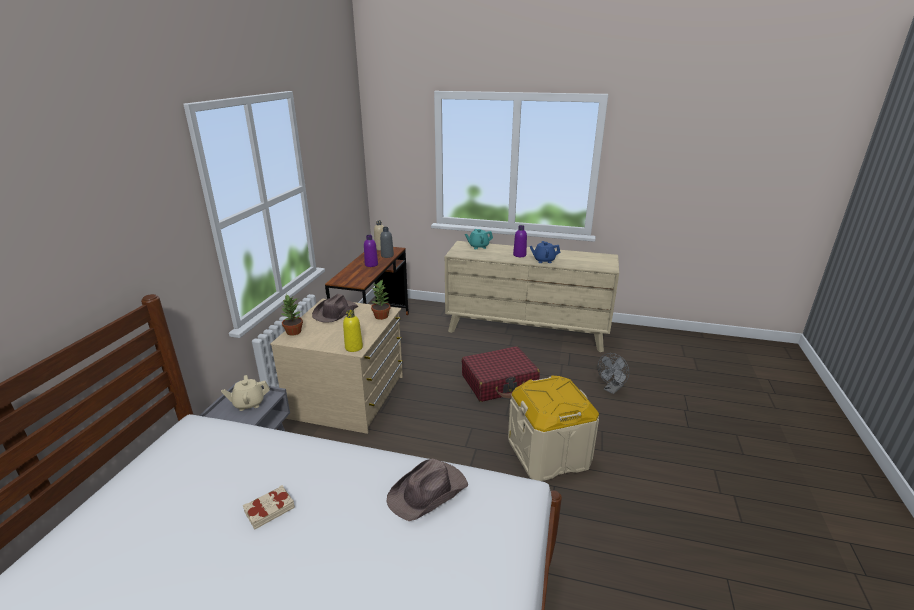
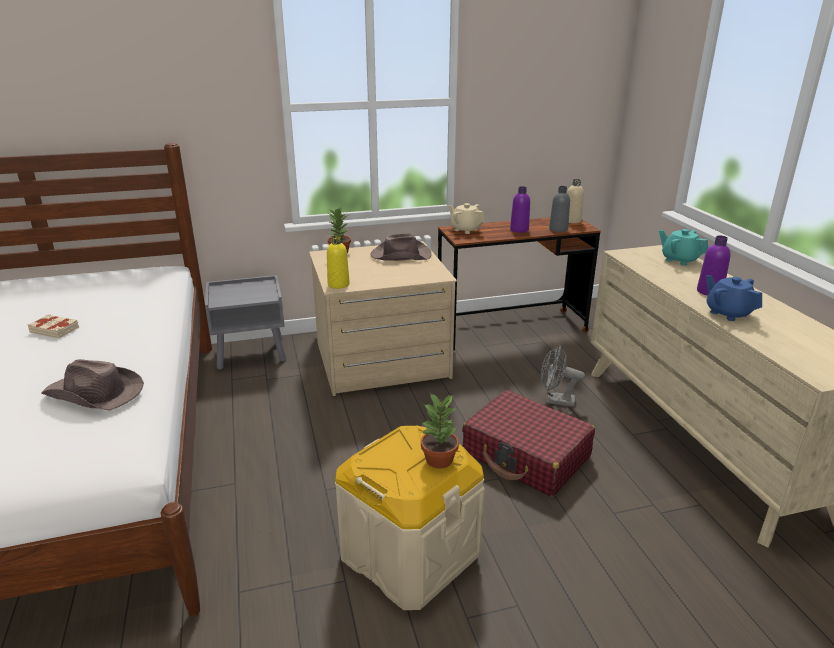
camera: 60 degrees right, 0 degrees up
(249, 403) = (250, 293): beige teapot -> beige teapot (465, 230)
(381, 316) = (422, 277): potted plant -> potted plant (439, 460)
(611, 389) = (653, 590): grey fan -> grey fan (555, 401)

